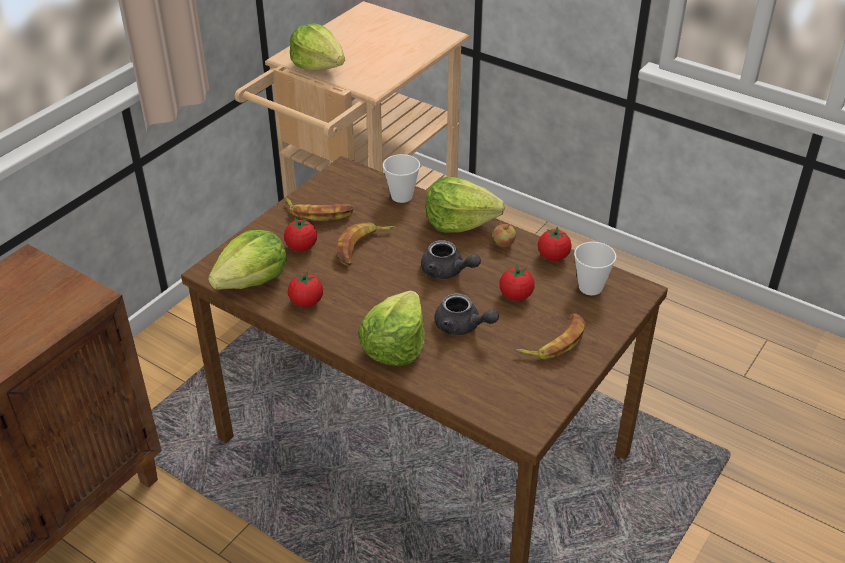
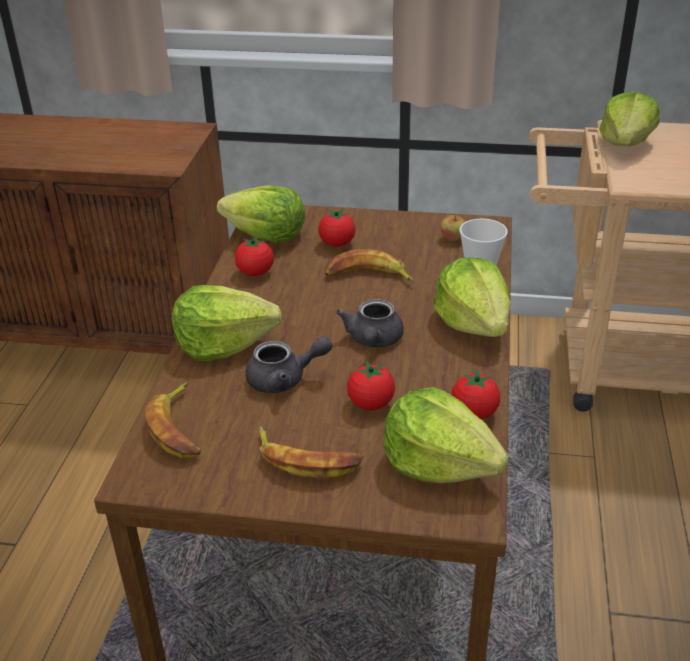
camera: 65 degrees right, 5 degrees down
(319, 213) = (400, 235): banana -> banana (179, 428)
(462, 327) = (285, 379): grey teapot -> grey teapot turned 105 degrees counterclockwise
(504, 244) = (463, 366): apple -> apple (453, 238)
(590, 287) = (439, 463): cup -> lettuce

